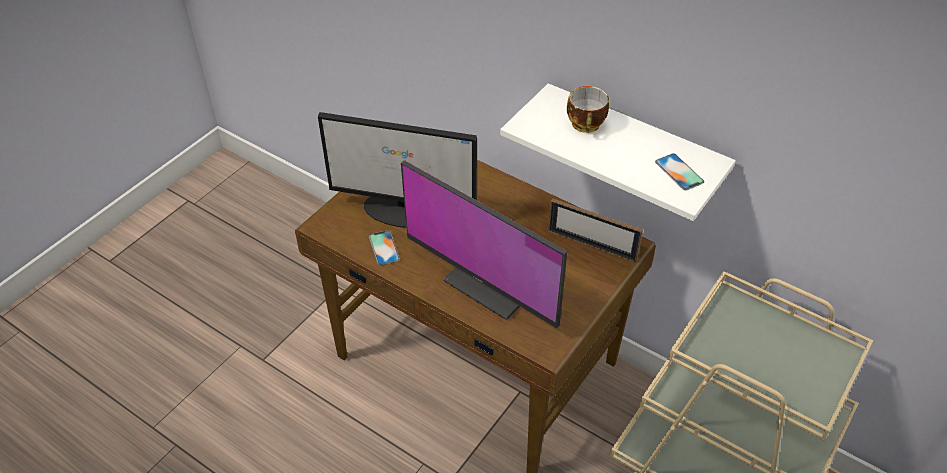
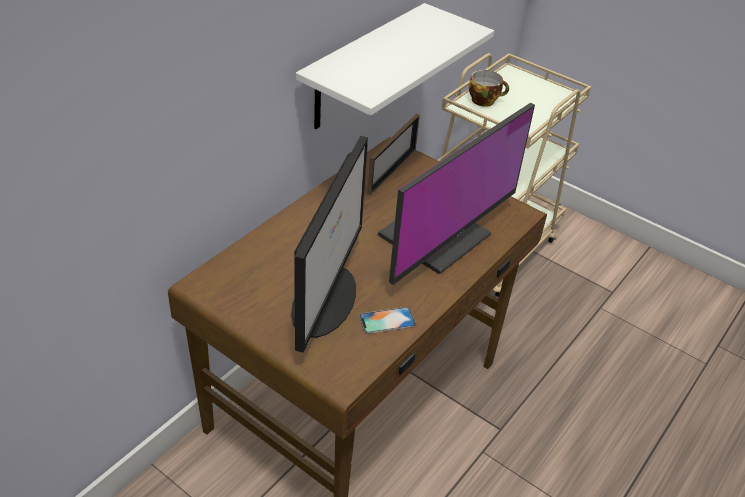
camera: 90 degrees left, 5 degrees down
(587, 125) = (371, 59): cup -> cup (484, 100)
(679, 172) = (441, 27): phone -> none

